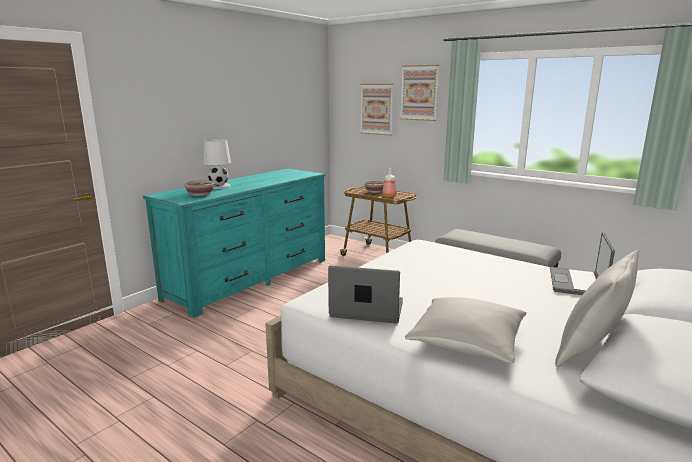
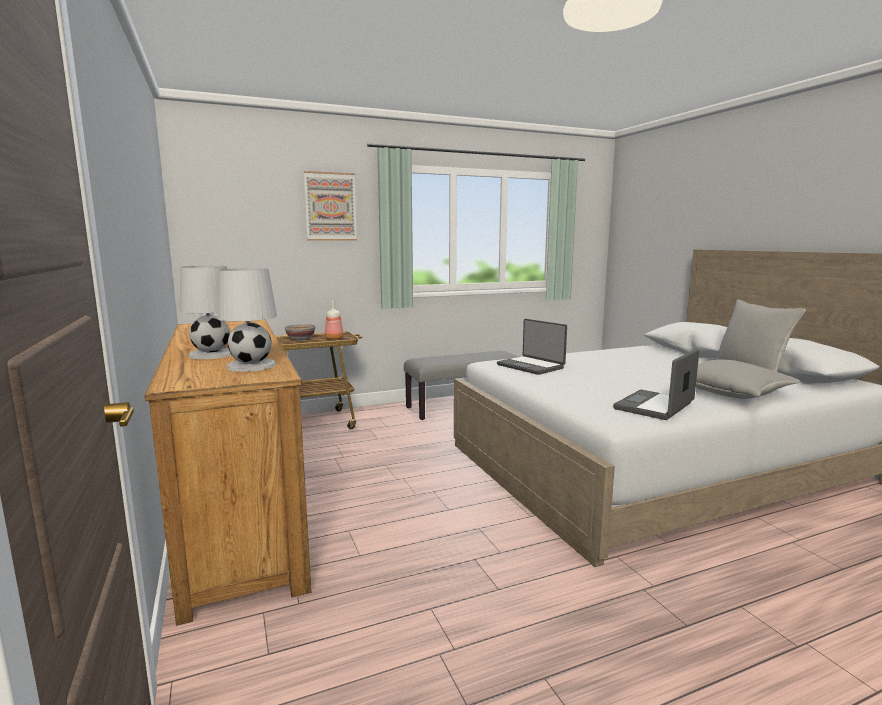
camera: 60 degrees left, 5 degrees down
(200, 195) = (251, 366): bowl -> white table lamp
(250, 278) = (239, 513): turquoise dresser -> brown dresser
(376, 109) = (265, 228): picture -> none
(577, 283) = (631, 352): laptop -> laptop (531, 366)

